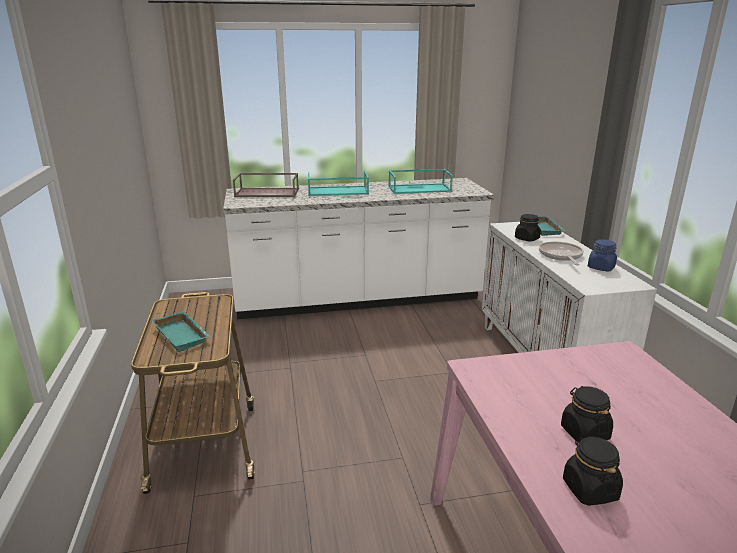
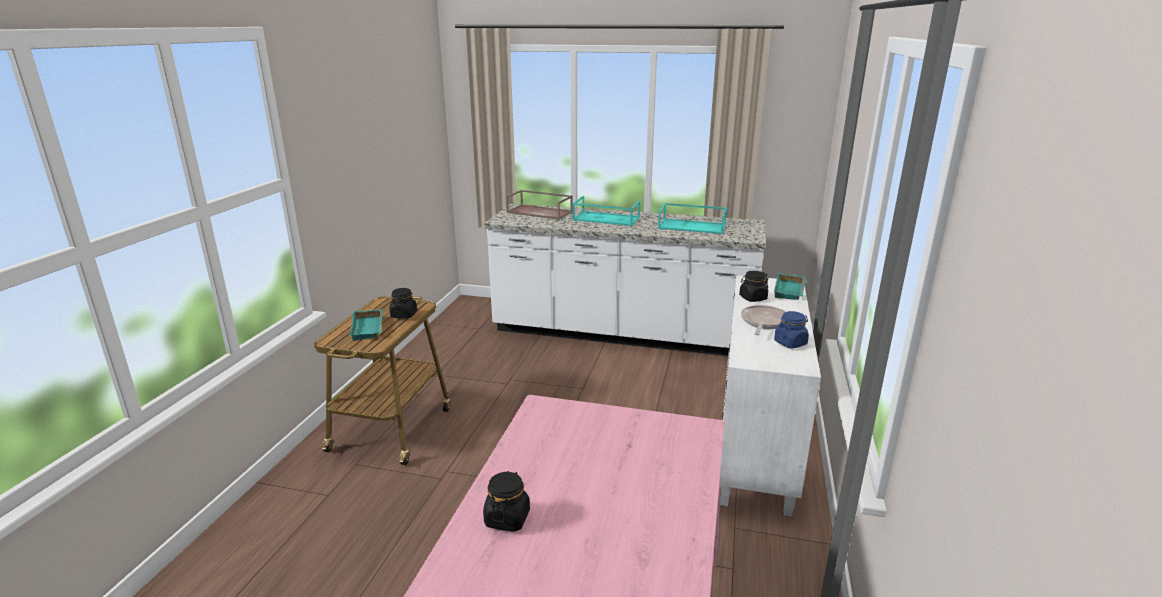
camera: 25 degrees right, 0 degrees up
(584, 432) = (562, 479): black jar -> black jar (404, 315)

